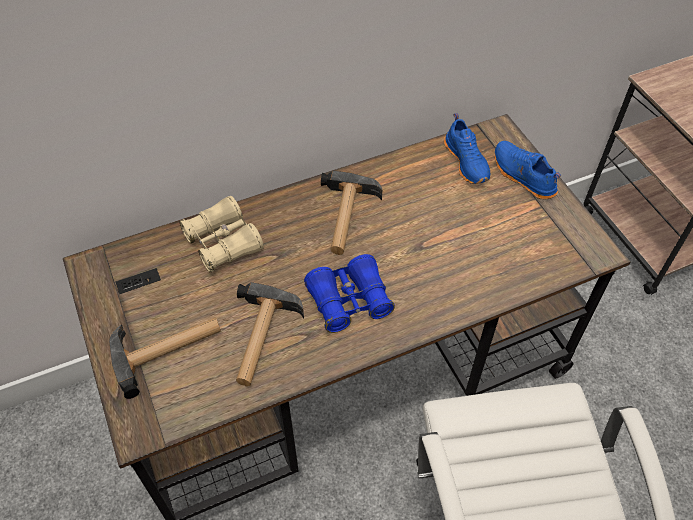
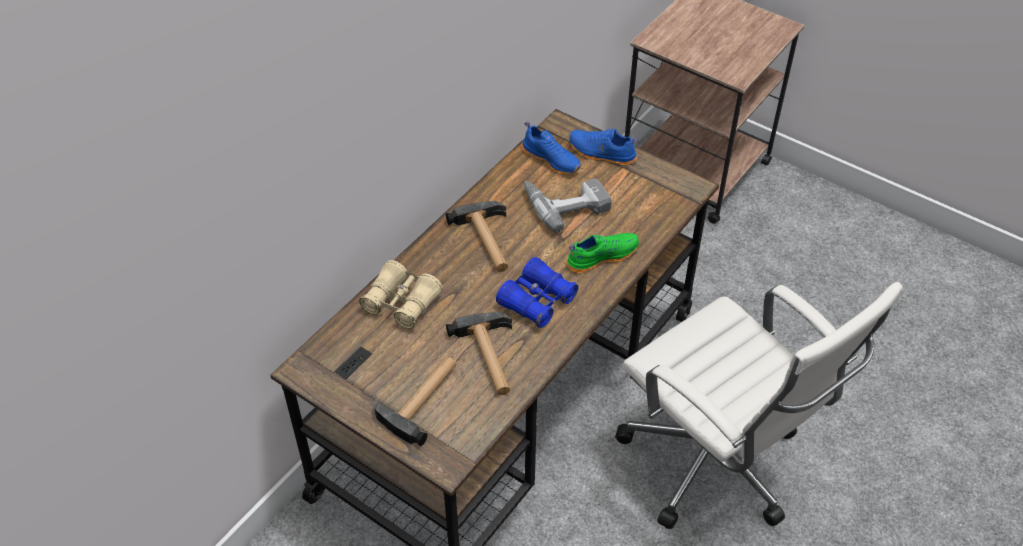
camera: 30 degrees left, 5 degrees down
(447, 284) = (601, 256): none -> green shoe
(449, 212) = (565, 203): none -> power drill

